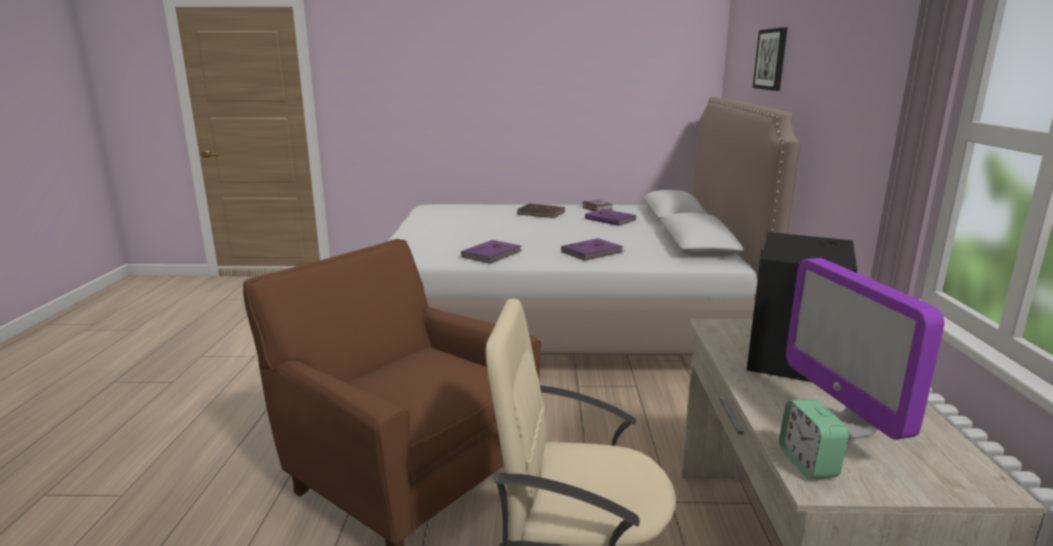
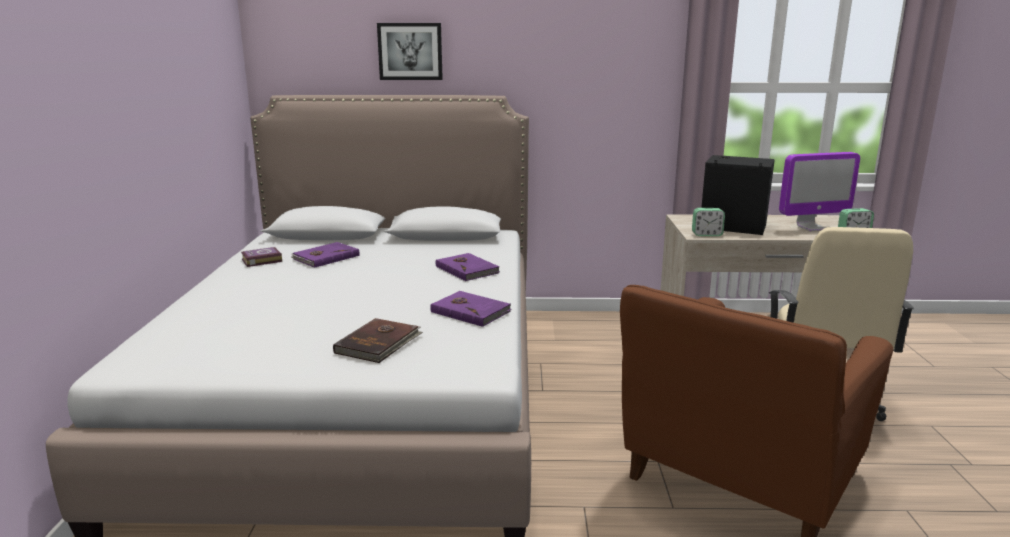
camera: 90 degrees left, 0 degrees up
(541, 213) = (268, 286): brown book -> brown book (379, 343)
(721, 332) = (706, 234): none -> alarm clock

